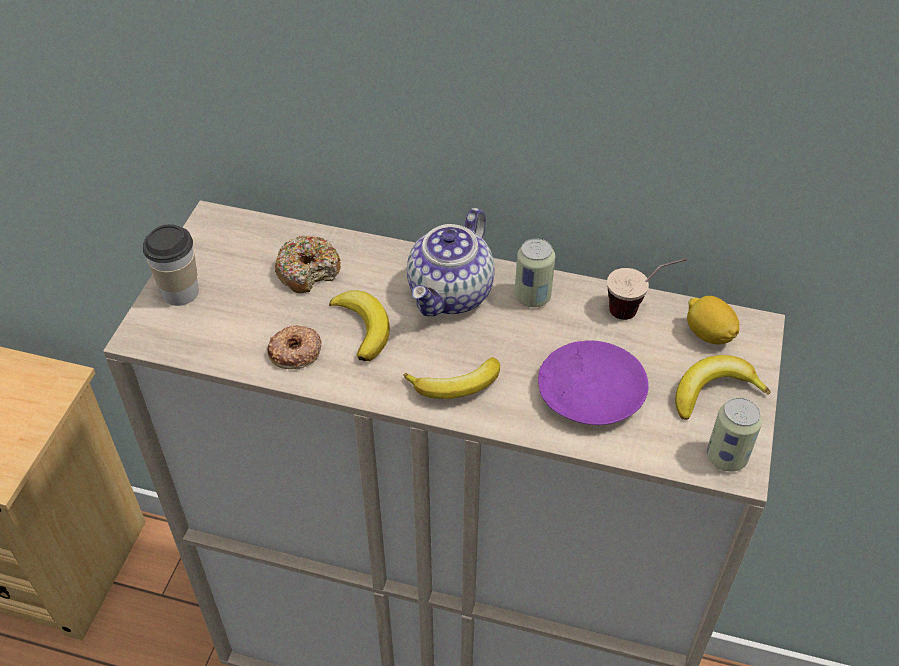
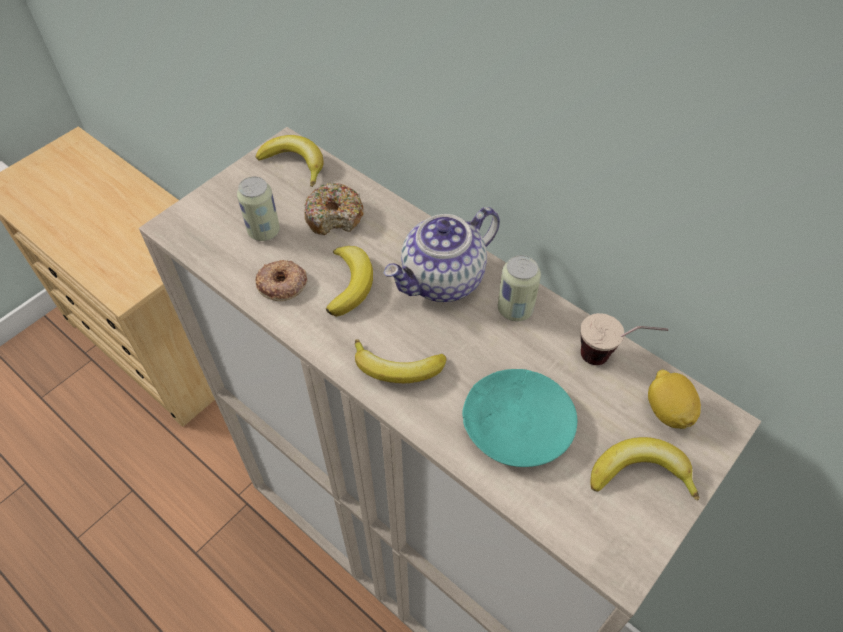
camera: 25 degrees right, 5 degrees up
(180, 292) = (224, 199): cup -> none
(233, 234) = (295, 163): none -> banana
(589, 392) = (516, 423): purple plate -> turquoise plate
(726, 457) = (615, 549): can -> can (264, 231)

